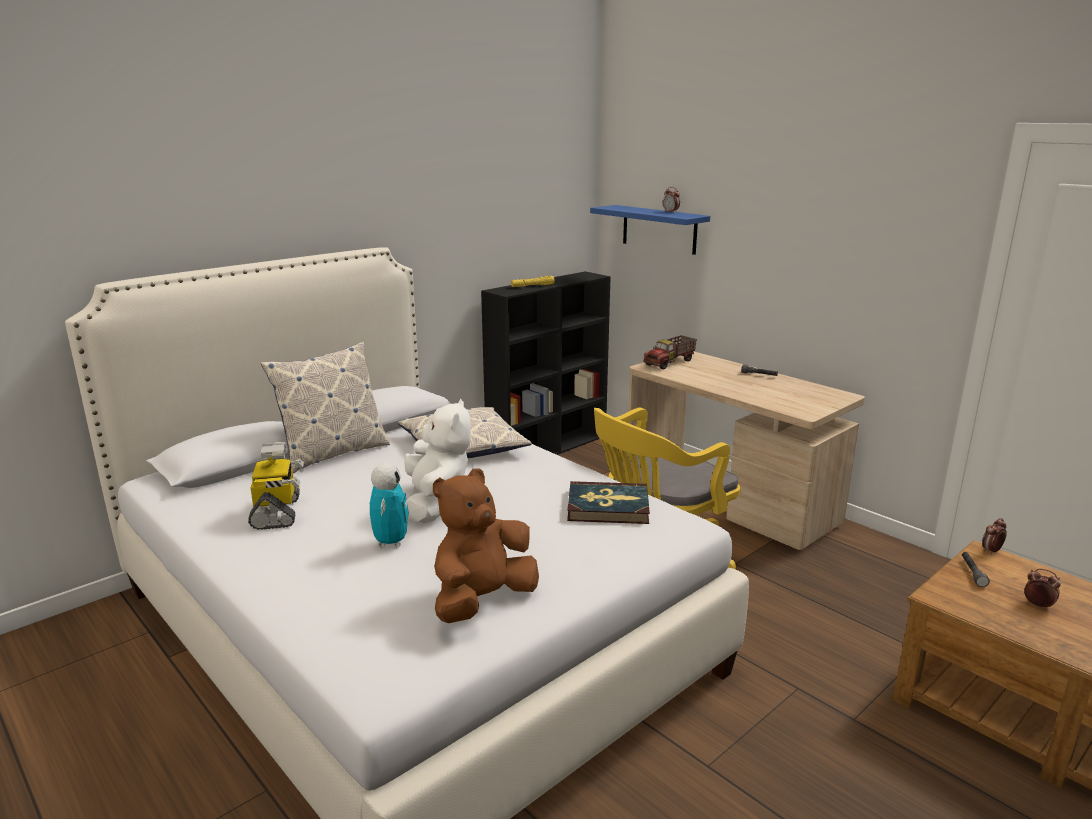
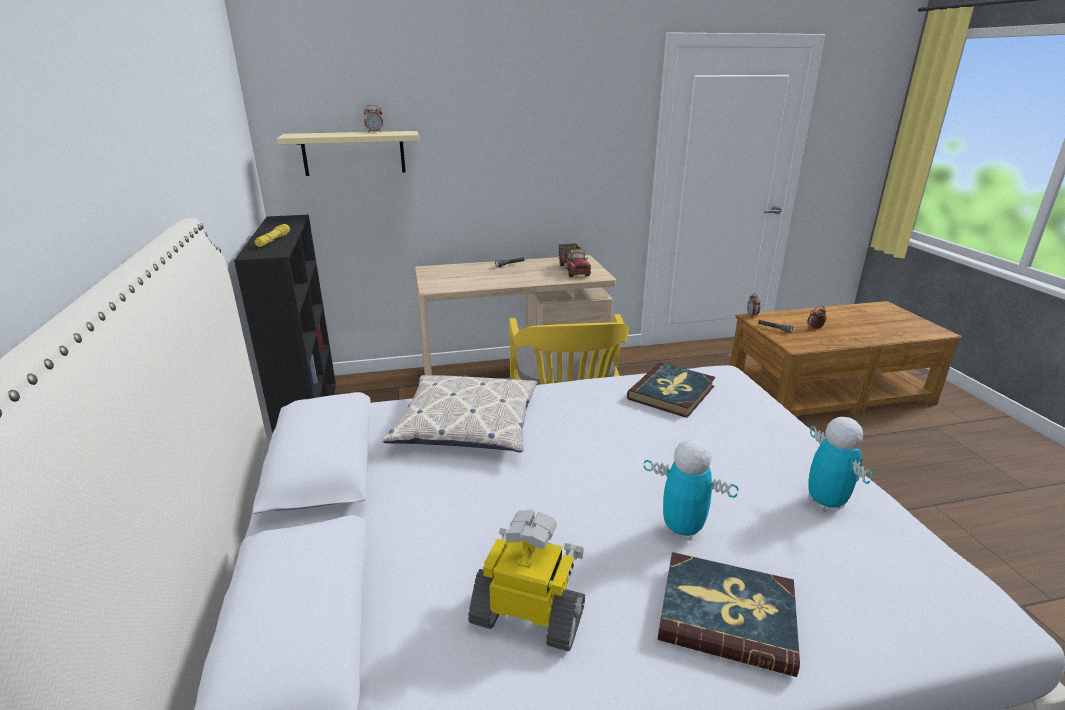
camera: 60 degrees left, 5 degrees up
(311, 573) = (726, 615): none -> book
(333, 453) = (378, 521): pillow -> none
(436, 504) = (602, 477): white plush toy -> none
(482, 601) = (825, 503): brown plush toy -> toy robot
(659, 229) = (354, 153): blue shelf -> beige shelf
(670, 363) = (437, 279): toy truck -> toy truck (574, 270)

